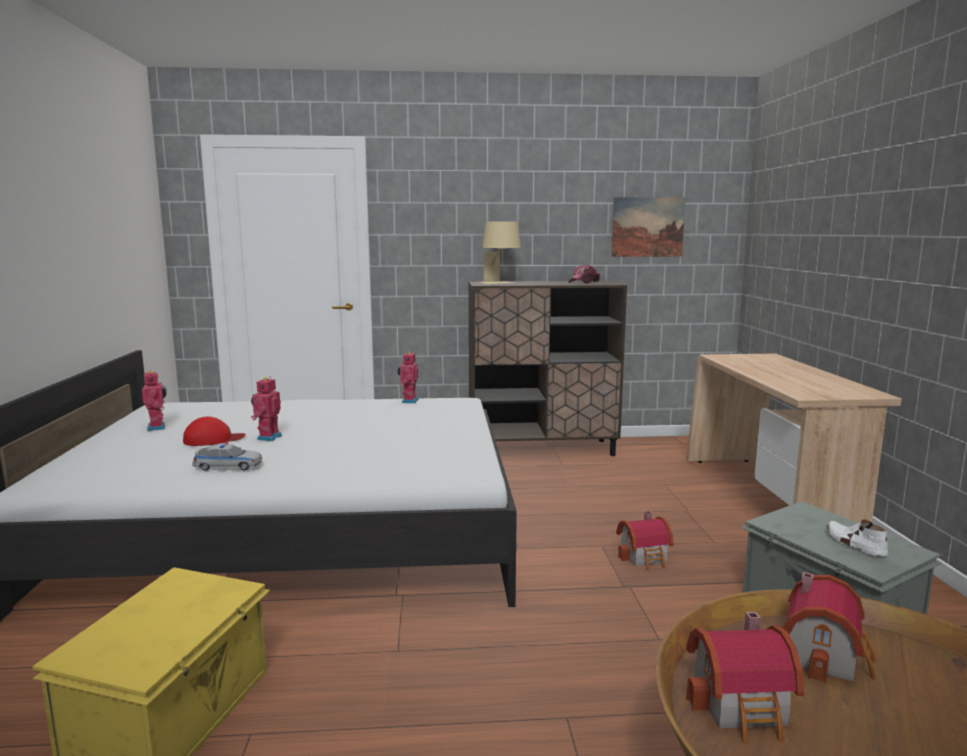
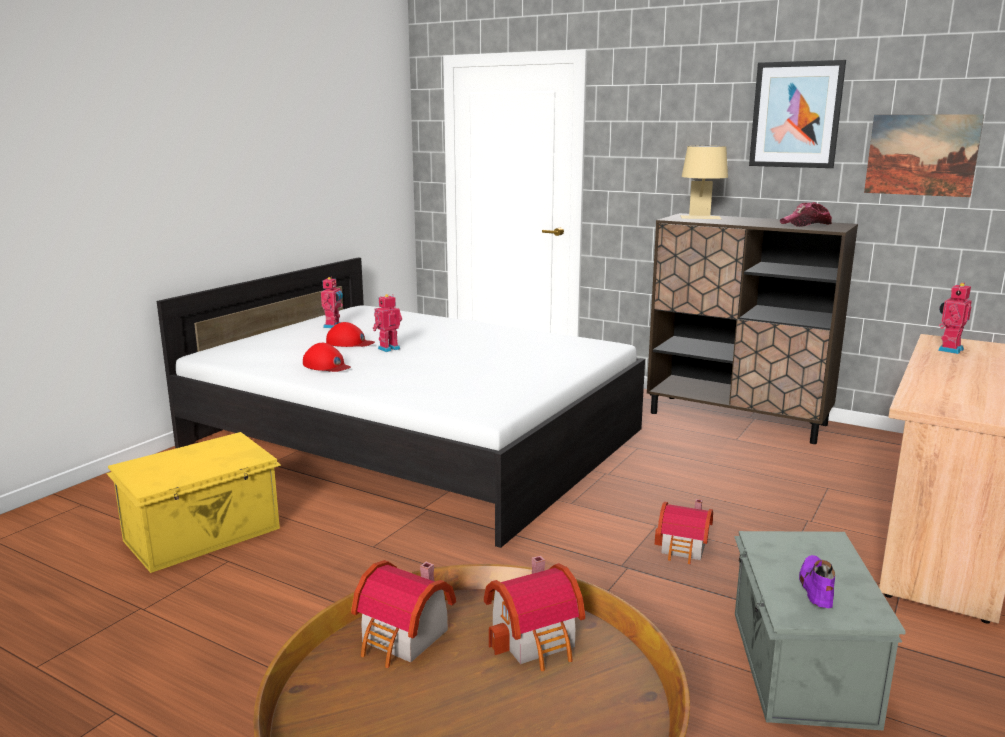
camera: 35 degrees right, 5 degrees up
(228, 466) = (327, 365): toy car -> red cap
(408, 401) = (556, 337): toy robot -> toy robot (948, 349)
(556, 197) = (796, 115): none -> picture
(854, 544) = (815, 587): white shoe -> purple shoe

